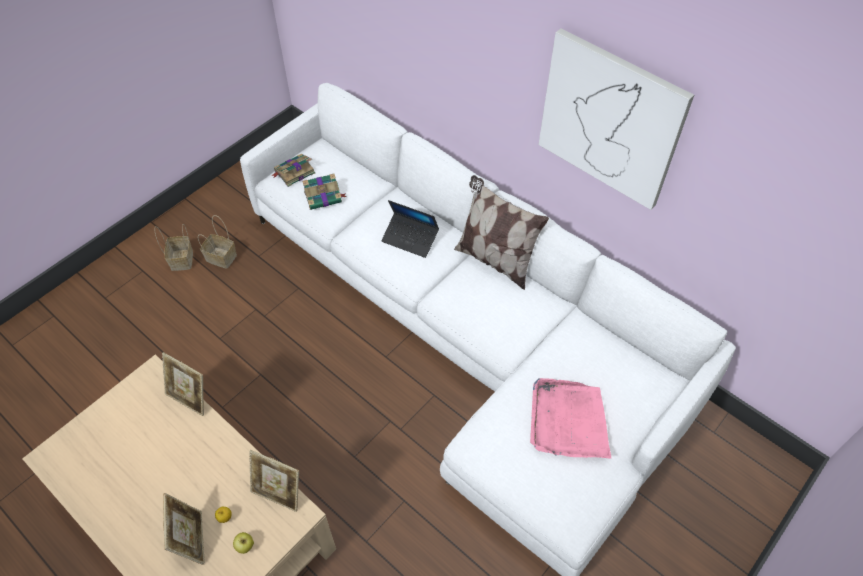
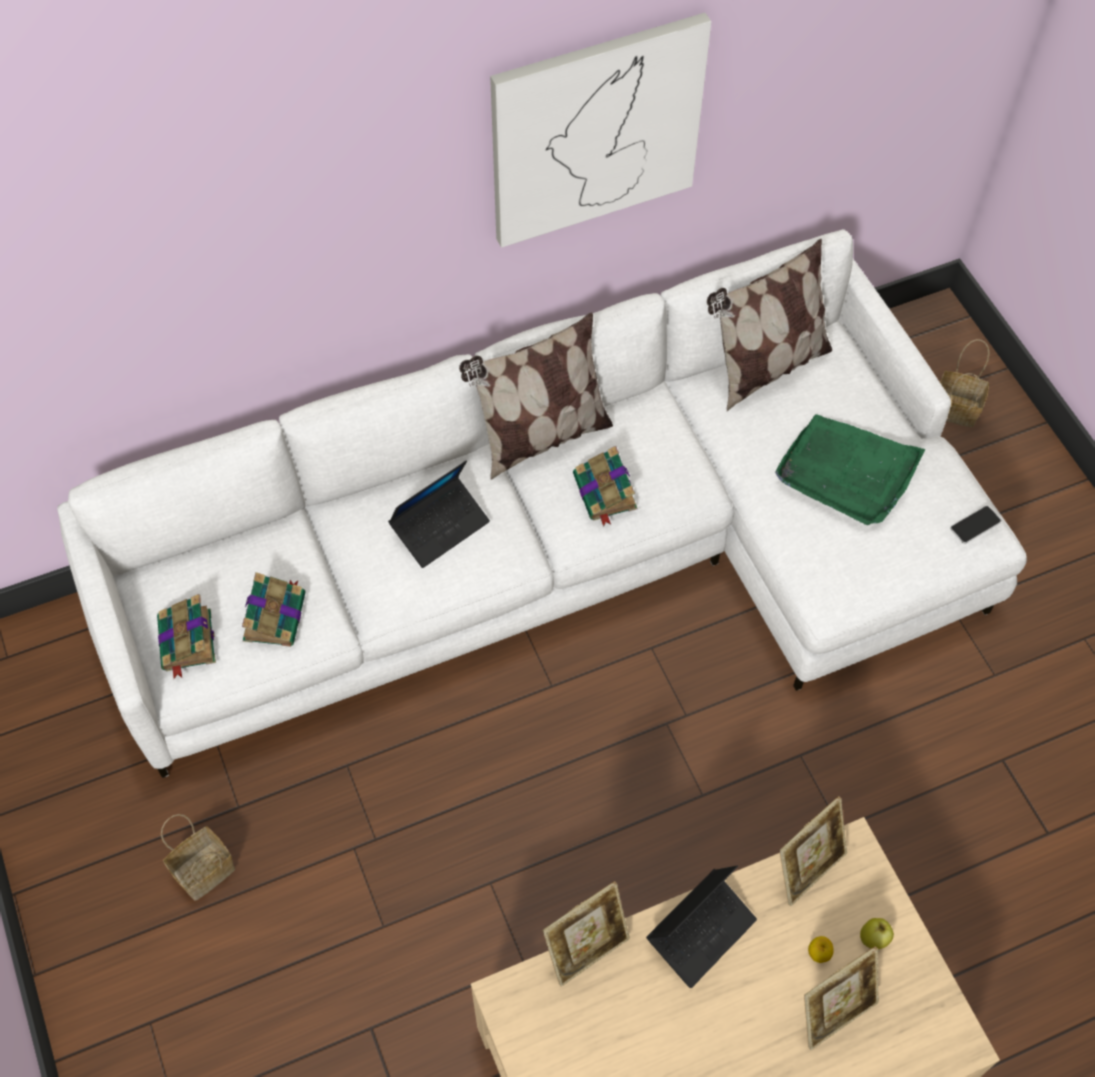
camera: 65 degrees left, 5 degrees up
(182, 260) = (169, 941): basket -> basket (957, 409)
(192, 539) = (834, 1011): picture frame -> picture frame turned 135 degrees clockwise
(219, 450) = (701, 931): none -> laptop
(474, 301) = (605, 493): none -> book
(568, 421) = (847, 472): pink tray -> green tray
(576, 514) = (975, 525): none -> phone
(619, 350) = (764, 367): none -> pillow

